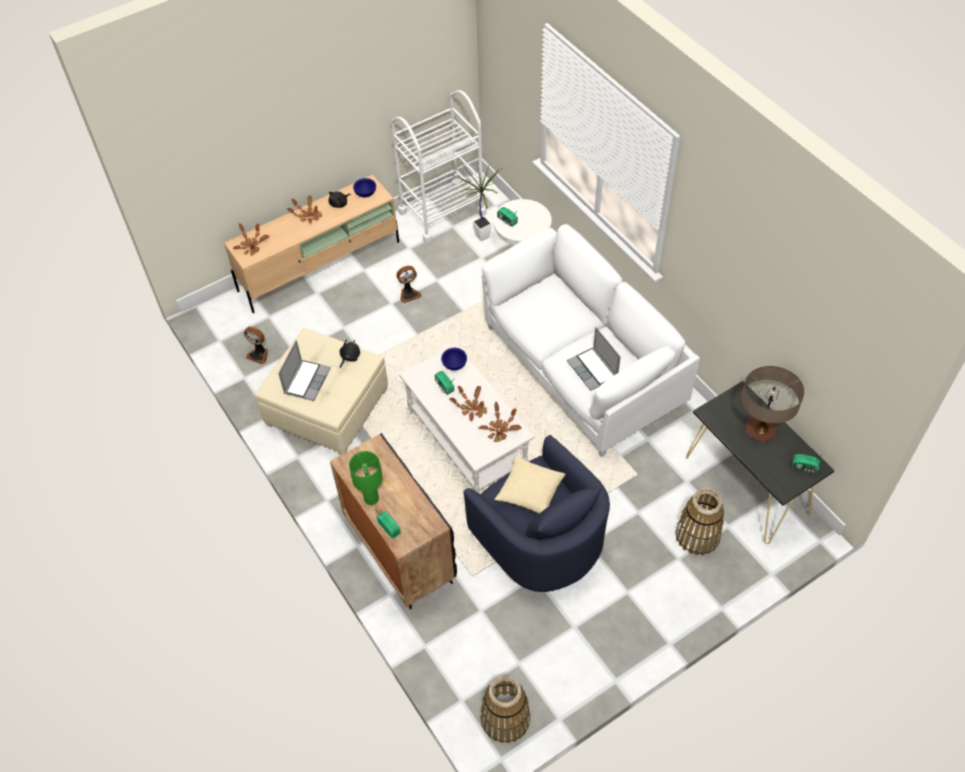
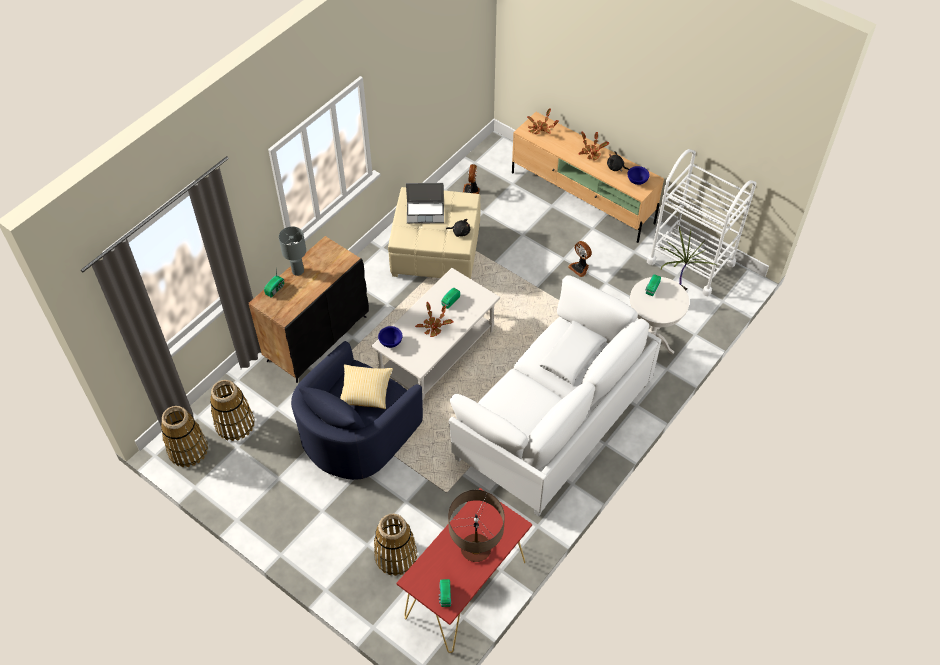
camera: 70 degrees right, 0 degrees up
(371, 498) = (298, 270): green table lamp -> grey table lamp
(455, 365) = (476, 302): blue bowl -> blue bowl (391, 342)
(486, 659) = (235, 424): none -> basket
(500, 430) = (418, 351): potted plant -> none
(553, 307) = (572, 356): none -> white pillow
(593, 370) = (510, 405): laptop -> none
(747, 486) = (465, 589): black console table -> red console table

